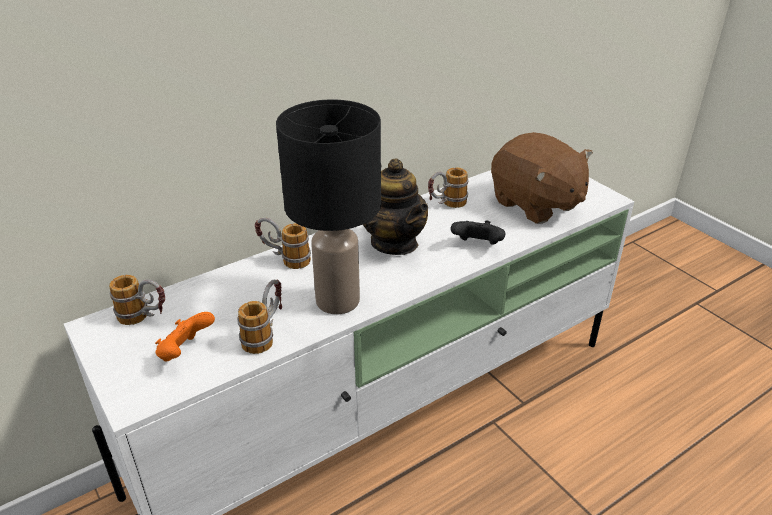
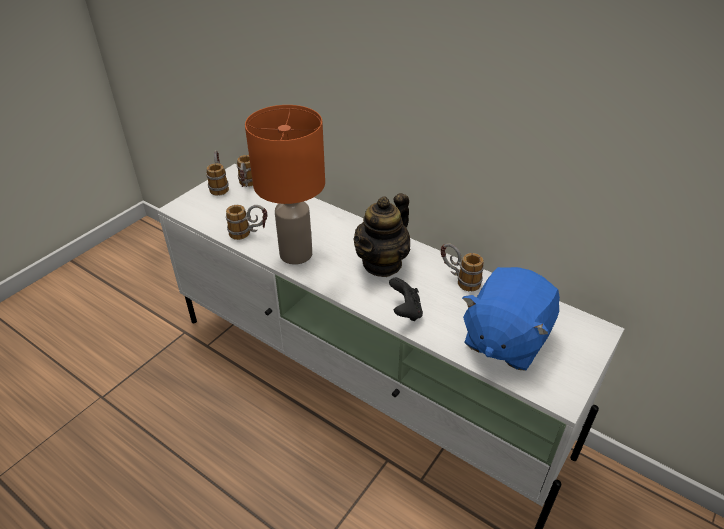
camera: 70 degrees right, 5 degrees up
(185, 352) = (223, 210): orange game controller -> none
(284, 259) = (331, 218): mug -> mug (219, 185)
(339, 300) = (296, 254): black table lamp -> orange table lamp
(535, 204) = (504, 339): brown plush toy -> blue plush toy

